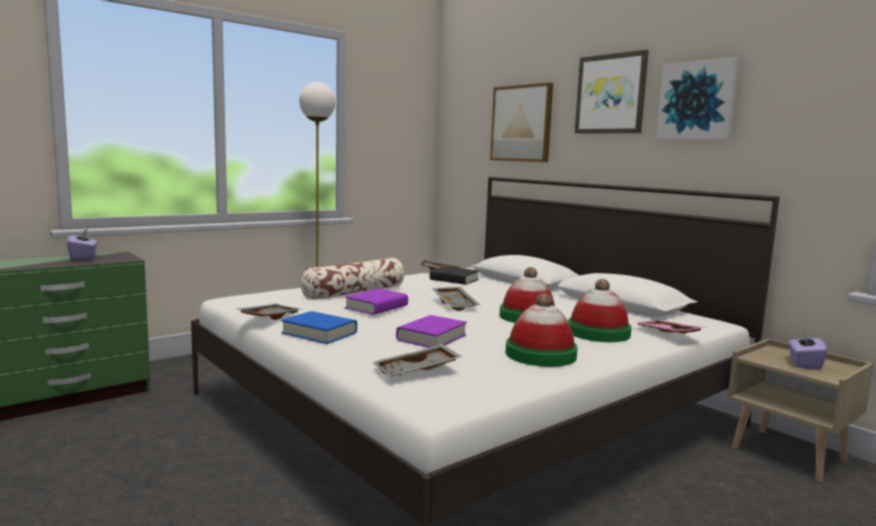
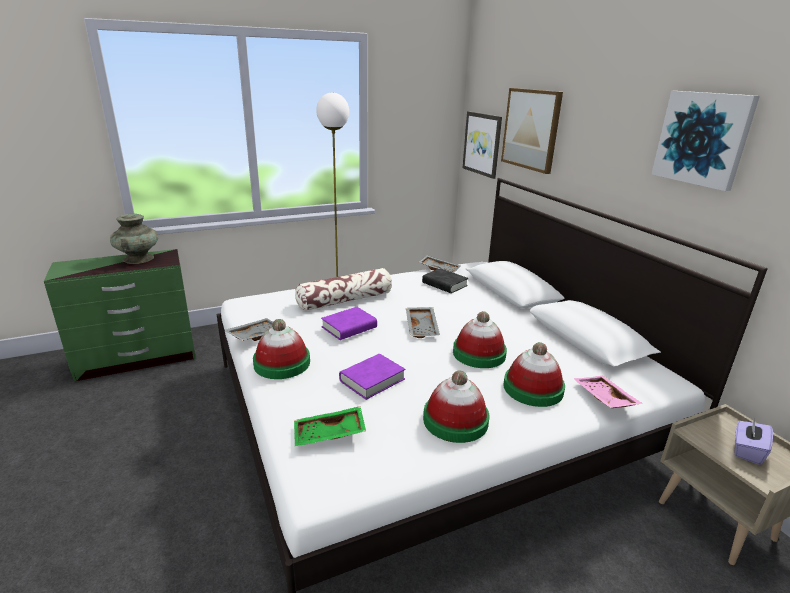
camera: 15 degrees right, 15 degrees up
(83, 257) = (138, 258): purple tissue box -> turquoise vase
(319, 333) = (282, 363): blue book -> hat
(417, 371) = (329, 435): grey tray -> green tray
(611, 94) = (615, 114): picture -> picture (482, 144)

